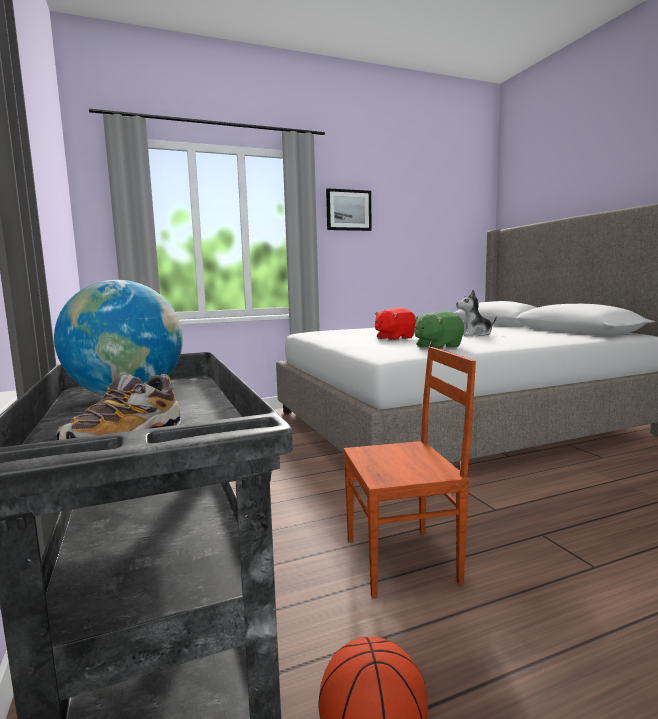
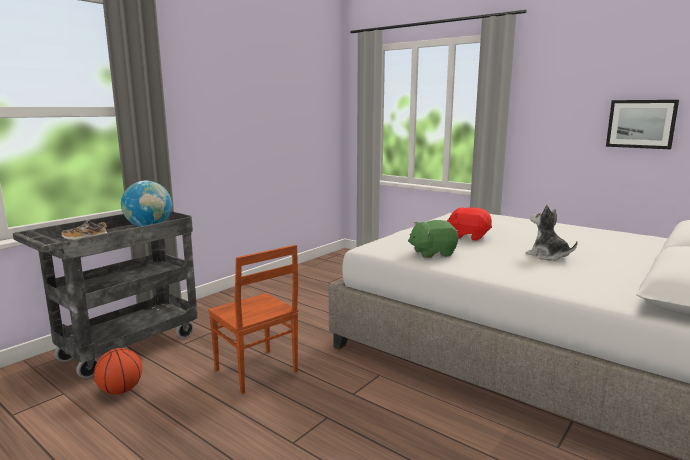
camera: 60 degrees right, 5 degrees up
(348, 210) = (556, 88): picture -> picture (641, 124)
(437, 347) = (432, 253): green plush toy -> green plush toy turned 45 degrees counterclockwise

